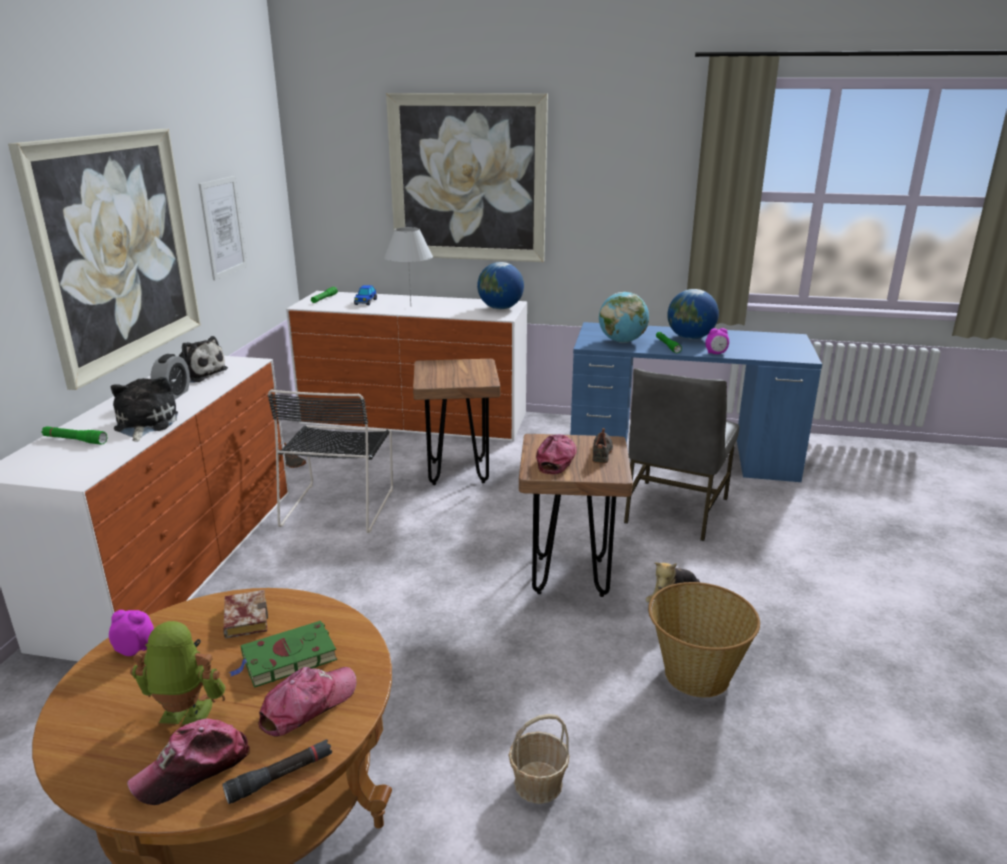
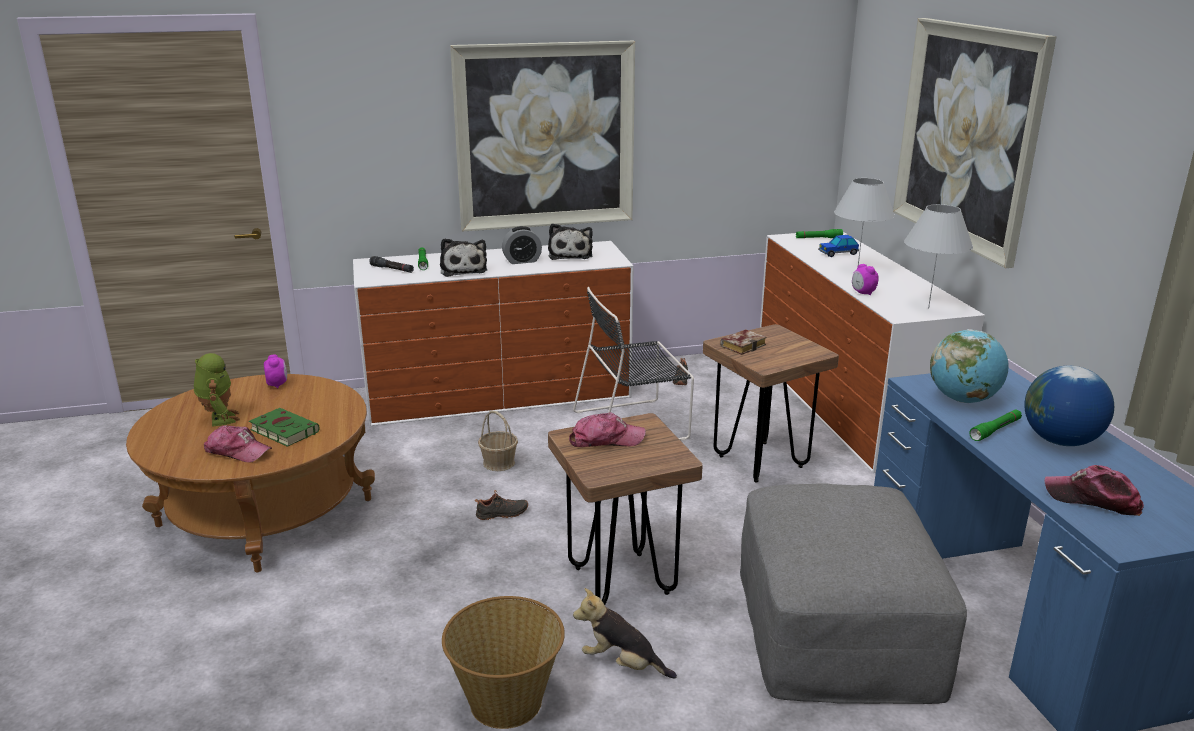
camera: 65 degrees right, 0 degrees up
(144, 424) = (463, 270): plush toy -> plush toy turned 105 degrees clockwise
(193, 768) = (174, 436): cap -> cap (1092, 499)
(223, 227) = (705, 138): picture -> none
(244, 618) = (322, 403): book -> book (743, 345)
(280, 777) = (171, 463): black flashlight -> black flashlight (392, 269)
(500, 308) = (928, 308): globe -> white table lamp
(537, 783) = (319, 632): basket -> basket (499, 463)
(602, 453) = (644, 460): black shoe -> black shoe (502, 514)
(673, 511) = (835, 627): grey chair -> grey ottoman
(716, 353) = (1020, 468): alarm clock -> alarm clock (863, 293)

